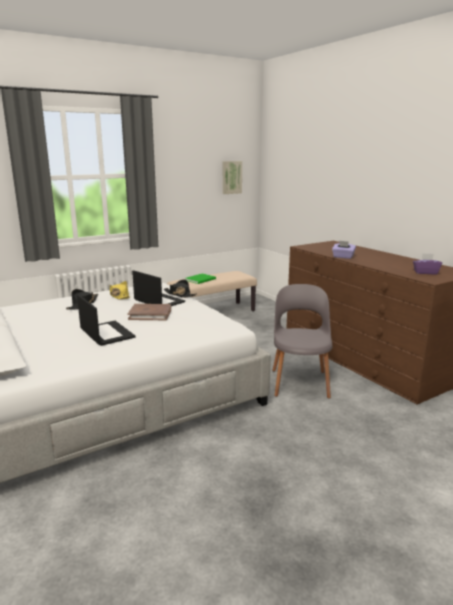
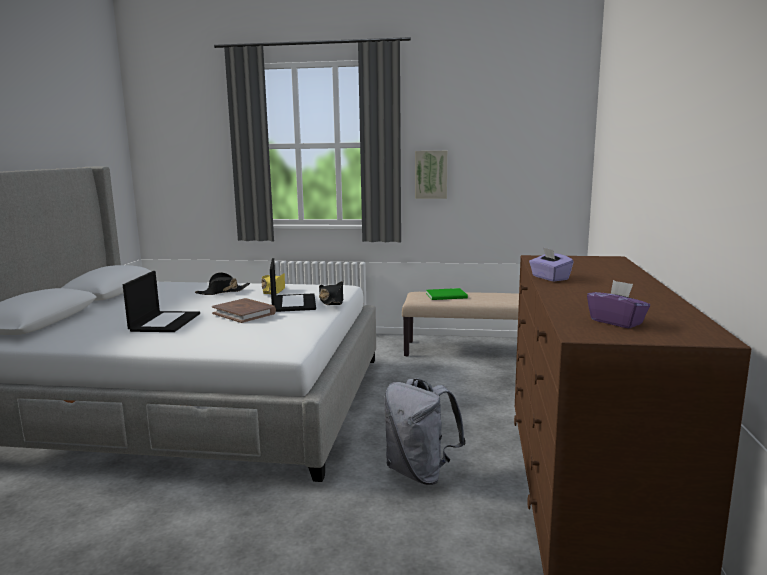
camera: 40 degrees right, 5 degrees down
(231, 177) = (535, 150): picture -> picture (431, 174)
(300, 382) = (420, 473): grey chair -> grey backpack

